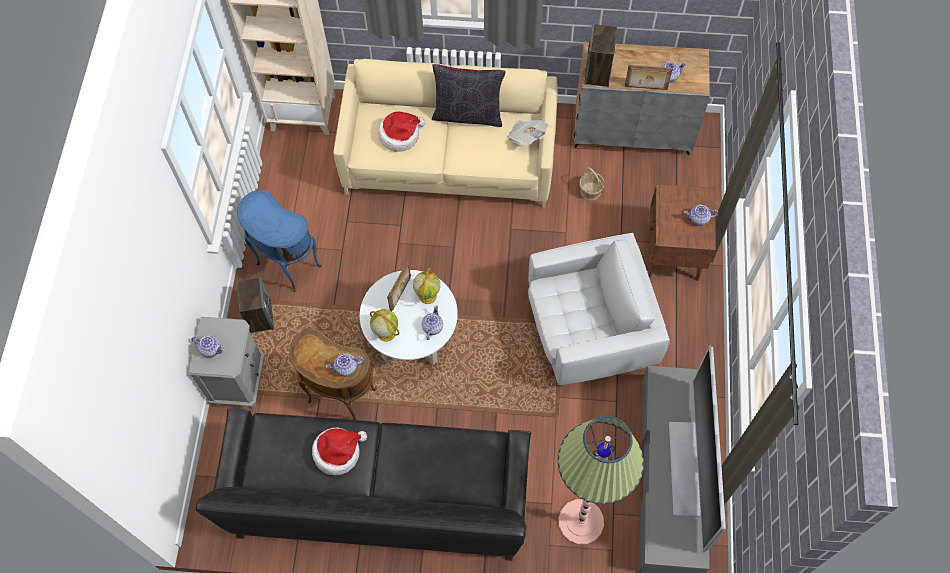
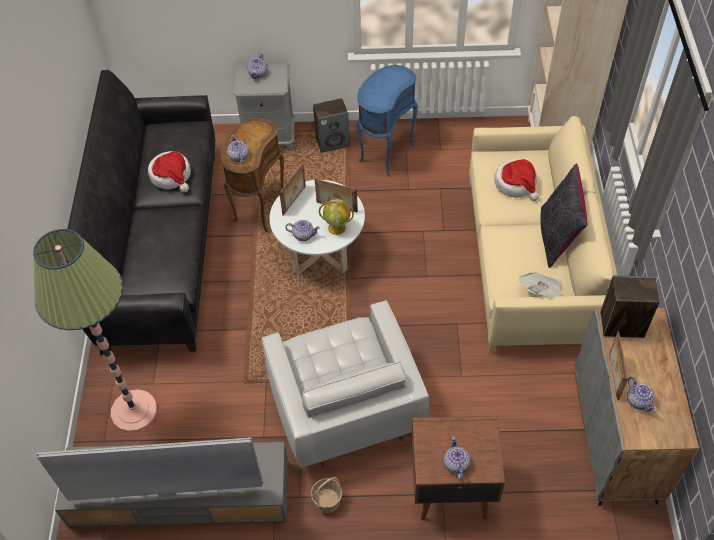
camera: 85 degrees right, 10 degrees down
(386, 333) = (294, 201): globe -> picture frame
(590, 191) = (520, 397): basket -> basket (327, 500)

